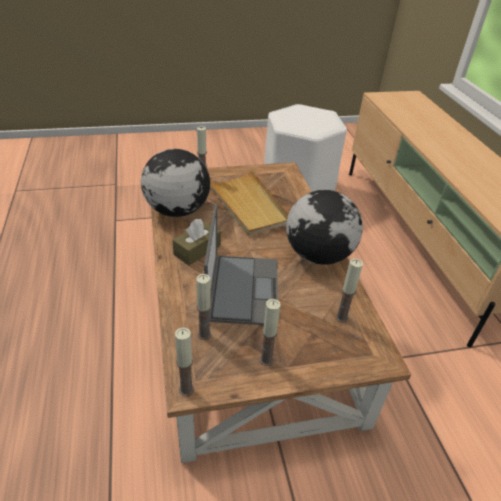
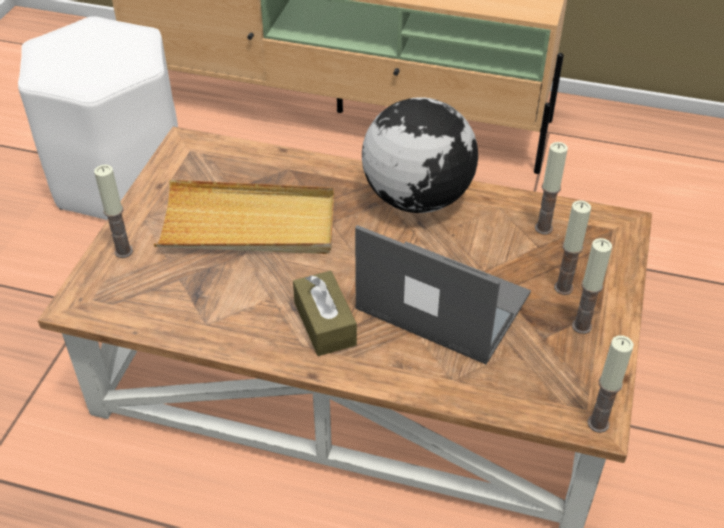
camera: 60 degrees left, 5 degrees up
(176, 210) = (199, 316): globe -> none
(204, 334) = (510, 374): candle -> candle (563, 288)

